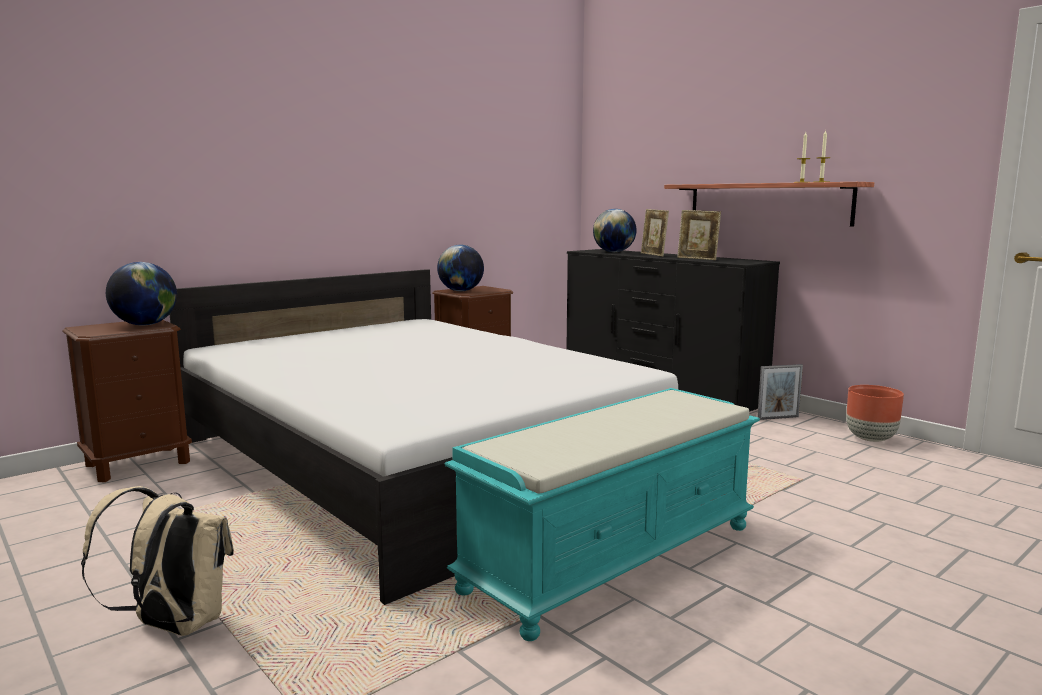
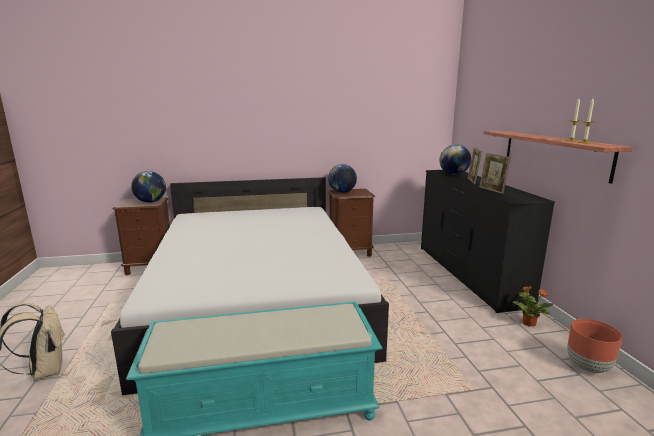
camera: 30 degrees right, 5 degrees up
(778, 418) = (528, 323): picture frame -> potted plant

